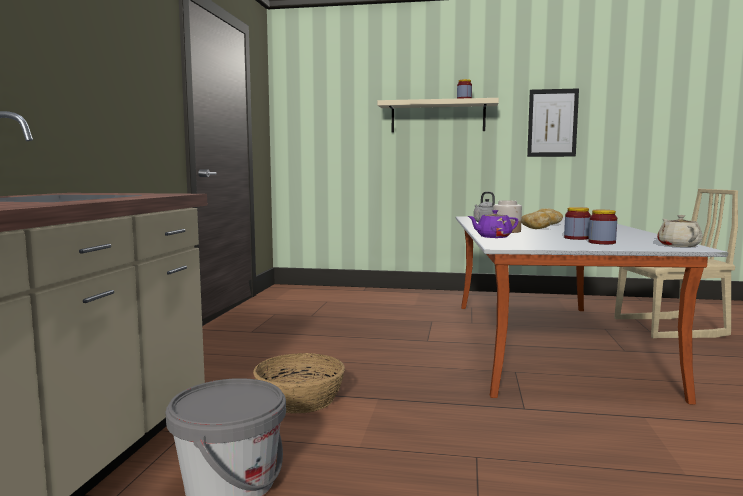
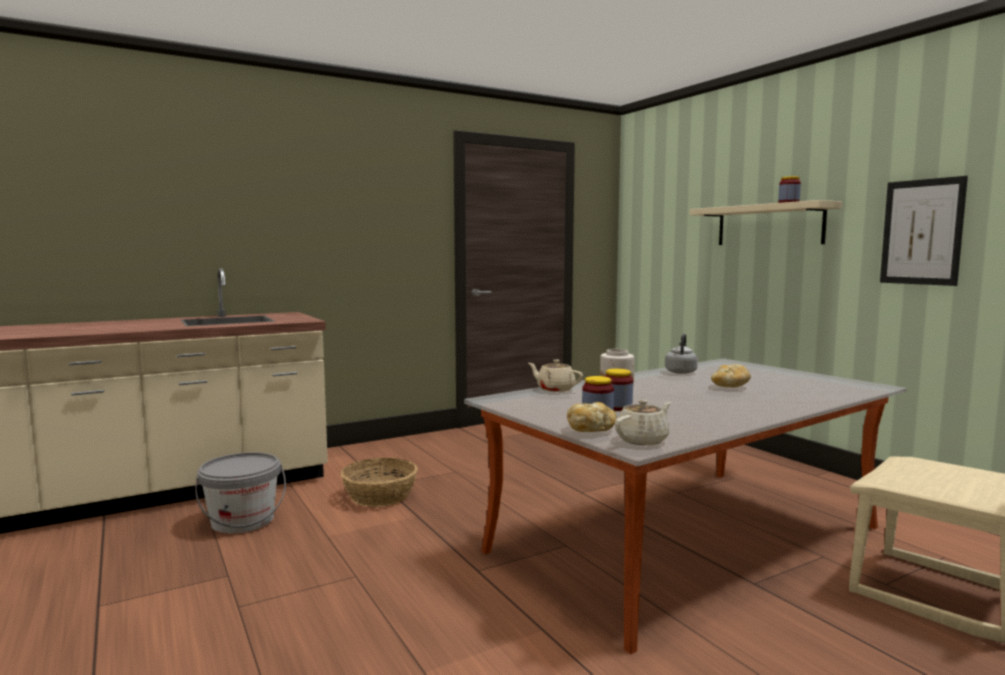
camera: 50 degrees right, 0 degrees up
(493, 237) = (555, 389): purple teapot -> beige teapot
(535, 228) = (672, 389): bread -> bread (591, 430)

